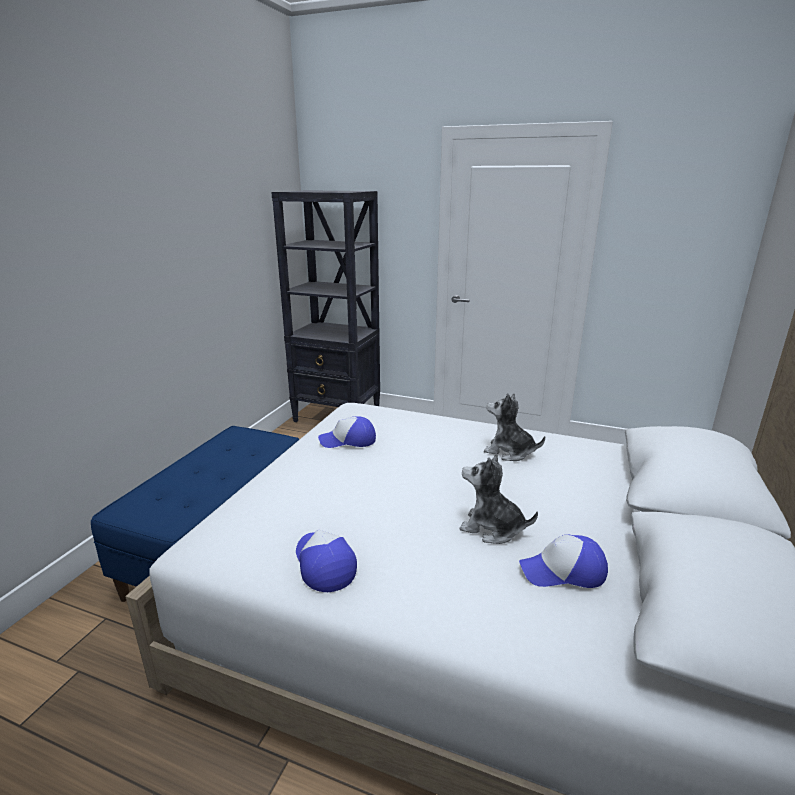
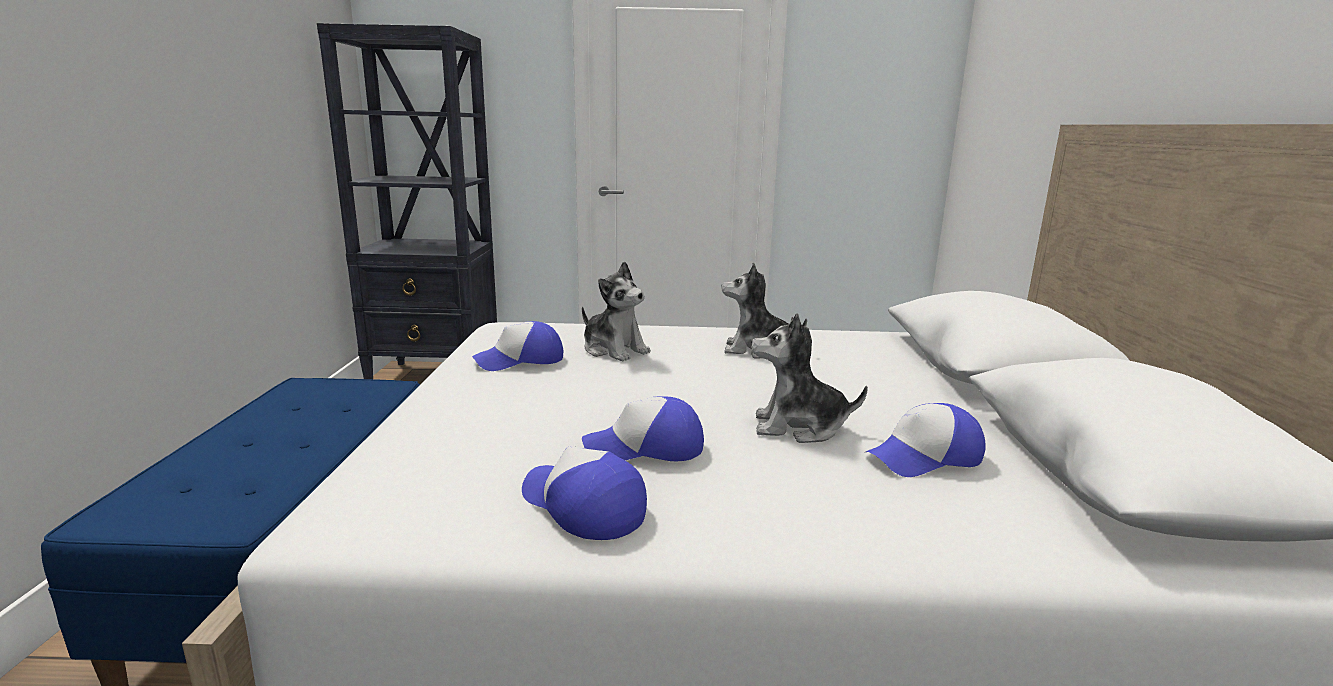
camera: 20 degrees left, 5 degrees down
(383, 528) = (645, 448): none -> cap
(411, 439) = (614, 350): none -> plush toy

